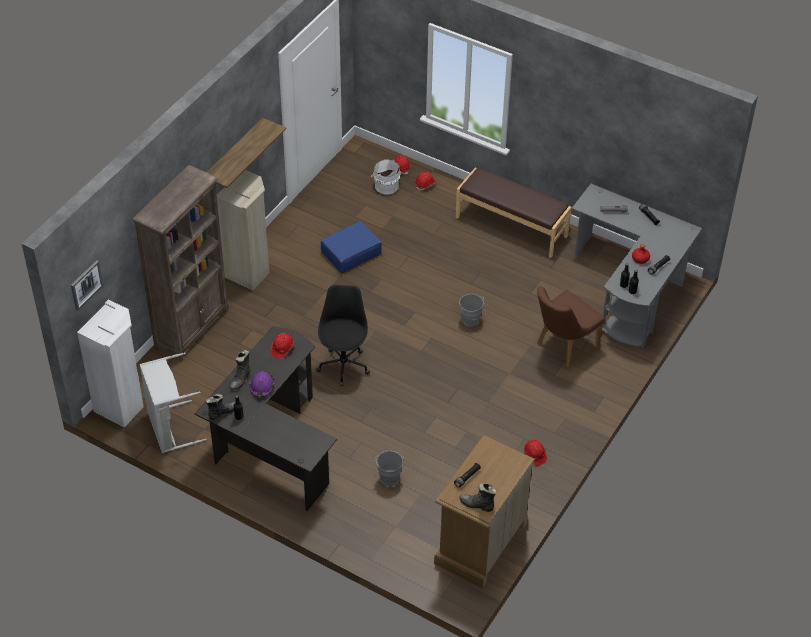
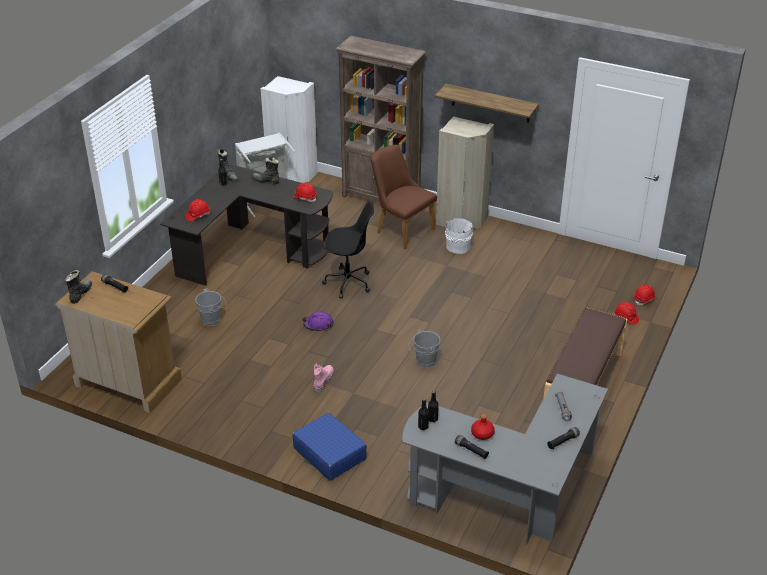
camera: 85 degrees right, 10 degrees down
(86, 284) = (296, 46): picture -> none
(261, 387) = (258, 191): purple hard hat -> purple hard hat (318, 325)
(350, 253) = (502, 276): blue suitcase -> blue suitcase (329, 453)
(386, 186) = (611, 291): white bucket -> white bucket (458, 246)
(491, 393) = (323, 381): none -> pink boot
(534, 455) = (239, 416): red hard hat -> red hard hat (197, 215)
(562, 347) = (399, 433): brown chair -> brown chair (400, 229)

